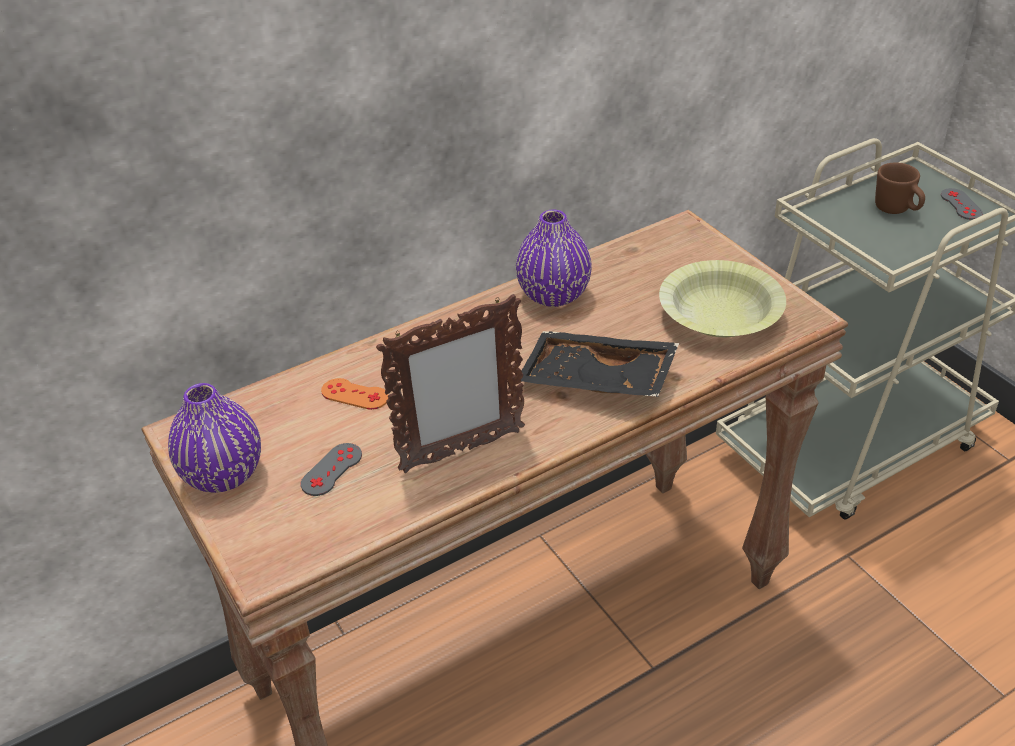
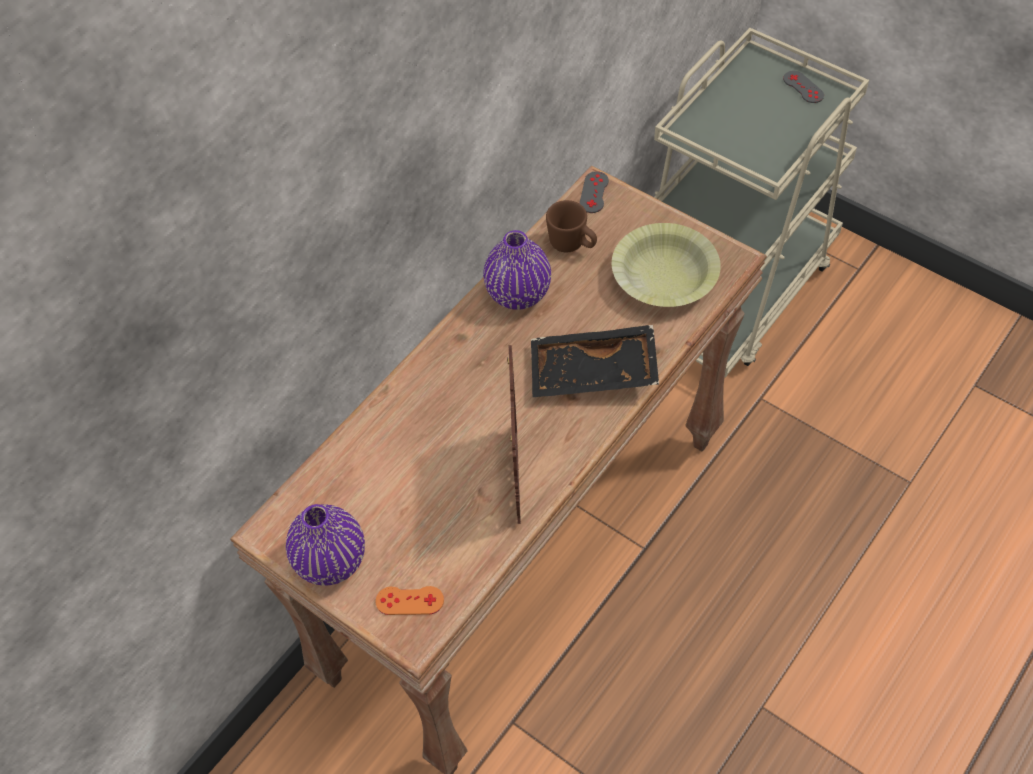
camera: 20 degrees left, 15 degrees up
(331, 469) = (420, 527): grey game controller -> grey game controller (594, 192)
(355, 394) = (399, 448): orange game controller -> orange game controller (409, 601)
(461, 451) = (516, 476): picture frame -> picture frame turned 45 degrees counterclockwise
(897, 210) = (753, 107): brown mug -> brown mug (572, 245)

